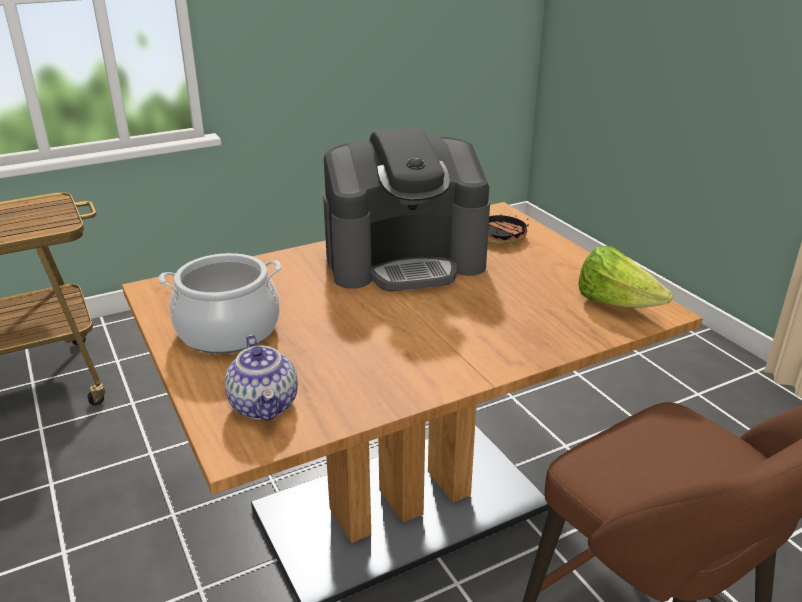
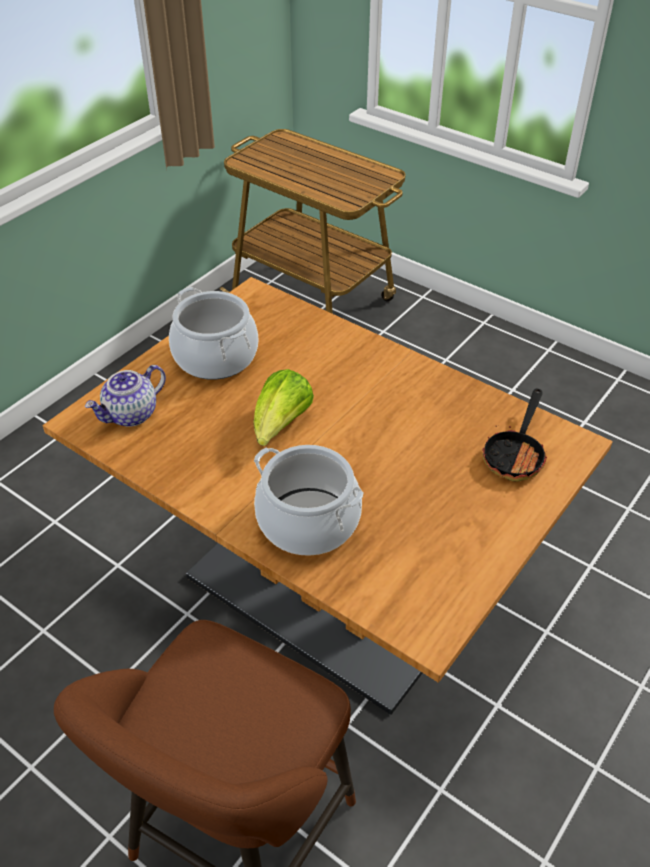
camera: 65 degrees right, 15 degrees up
(405, 260) = (402, 410): coffee machine -> none
(510, 333) = (308, 522): none -> cooking pot
(615, 304) = (419, 591): lettuce -> lettuce (281, 426)

